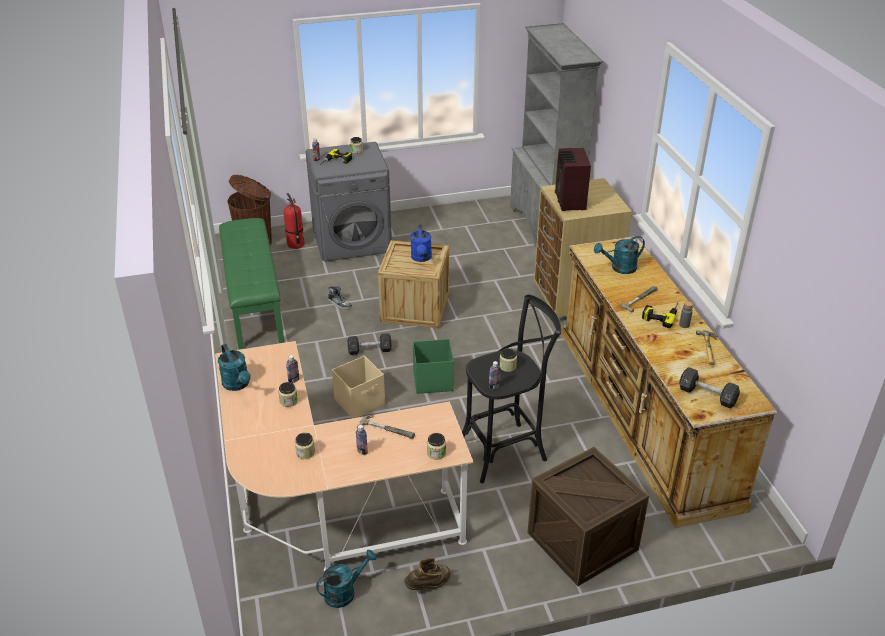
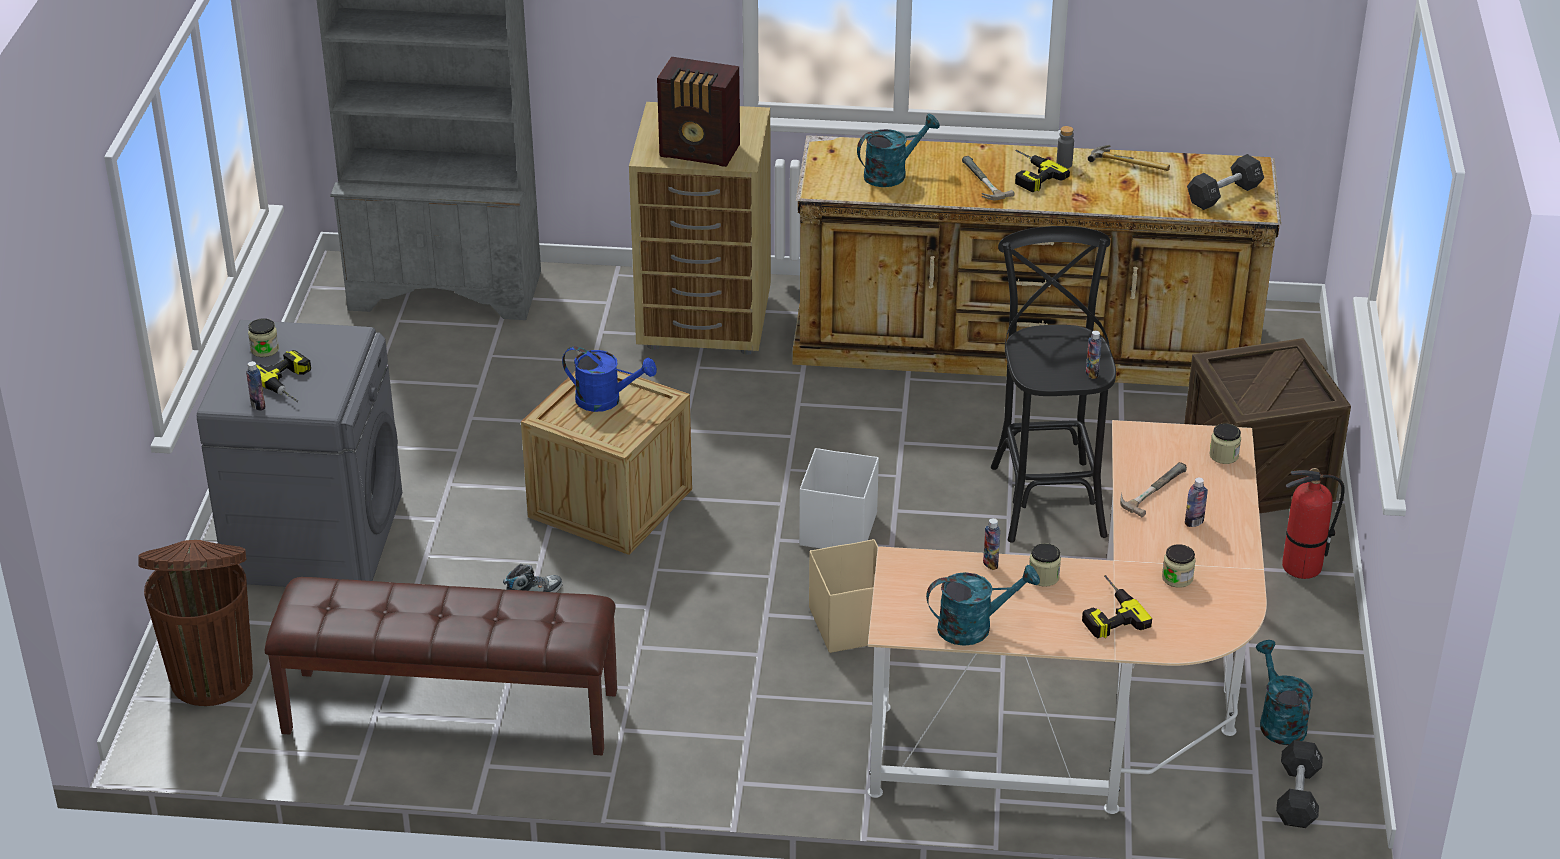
camera: 70 degrees left, 0 degrees up
(253, 302) = (449, 712): green bench -> brown bench
(265, 430) = (1106, 612): none -> power drill
(295, 244) = (266, 618): fire extinguisher -> fire extinguisher (1301, 567)
(369, 350) = (708, 584): black dumbbell -> black dumbbell (1297, 796)
(428, 586) = (1293, 635): brown boot -> none
(432, 381) = (837, 530): green storage box -> white storage box
(507, 366) = (1049, 350): jar -> none
(619, 268) = (892, 174): turquoise watering can -> turquoise watering can turned 120 degrees counterclockwise

